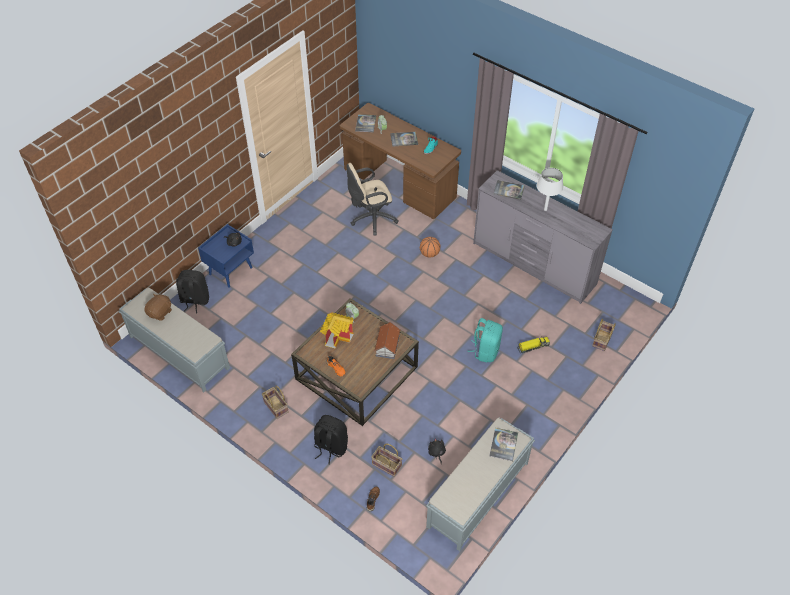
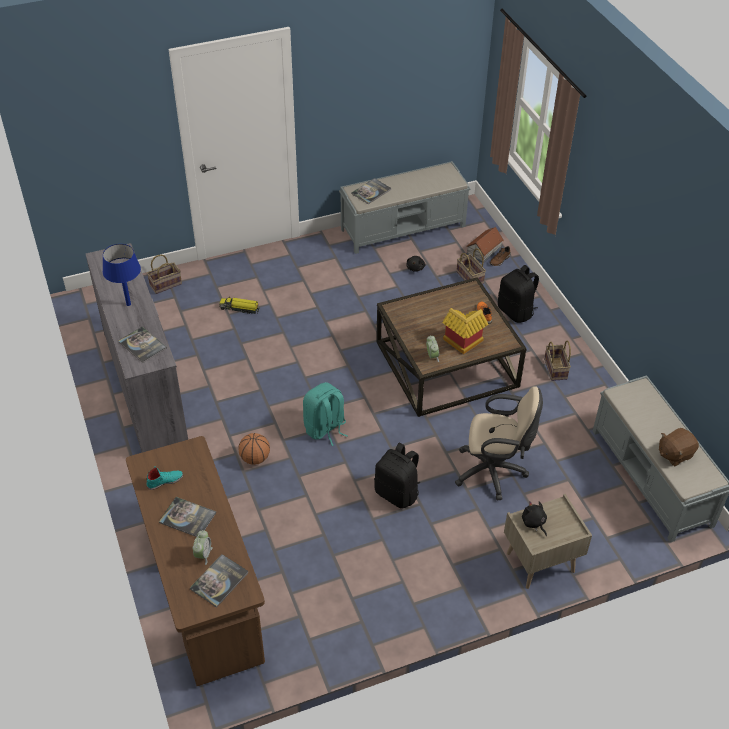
camera: 150 degrees left, 5 degrees down
(194, 300) = (609, 540): black backpack -> black backpack (397, 493)
(230, 270) = (540, 563): blue nightstand -> beige nightstand
(371, 219) = (290, 549): beige office chair -> beige office chair (494, 472)
(387, 345) = (413, 312): toy house -> toy house (483, 251)
(485, 351) = (292, 325): turquoise backpack -> turquoise backpack (325, 429)
(545, 209) = (128, 304): white table lamp -> blue table lamp

